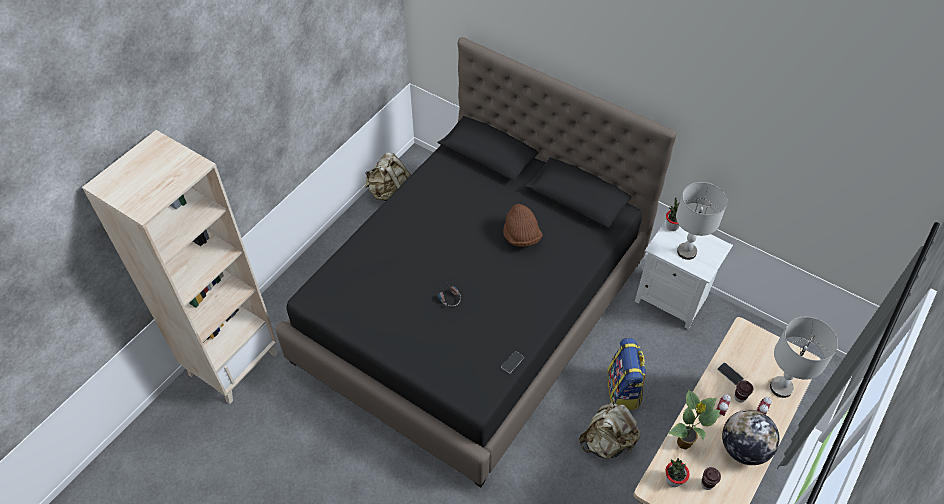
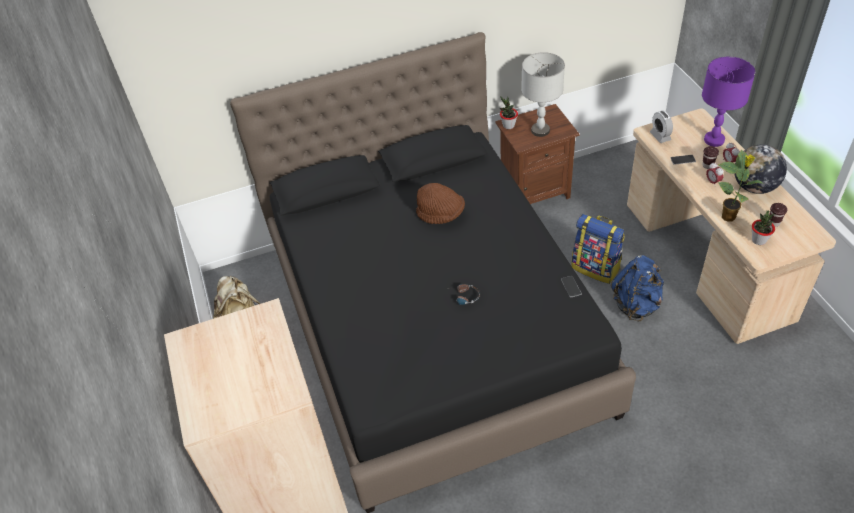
camera: 50 degrees left, 5 degrees down
(607, 442) = (636, 304): beige backpack -> blue backpack
(672, 298) = (534, 191): white nightstand -> brown nightstand
(746, 341) = (660, 136): none -> alarm clock
(781, 387) = (713, 140): grey table lamp -> purple table lamp

